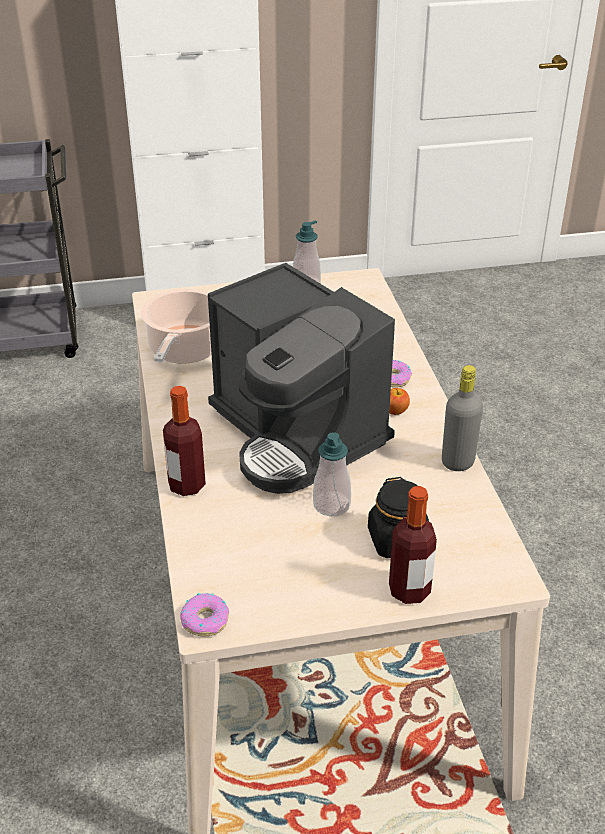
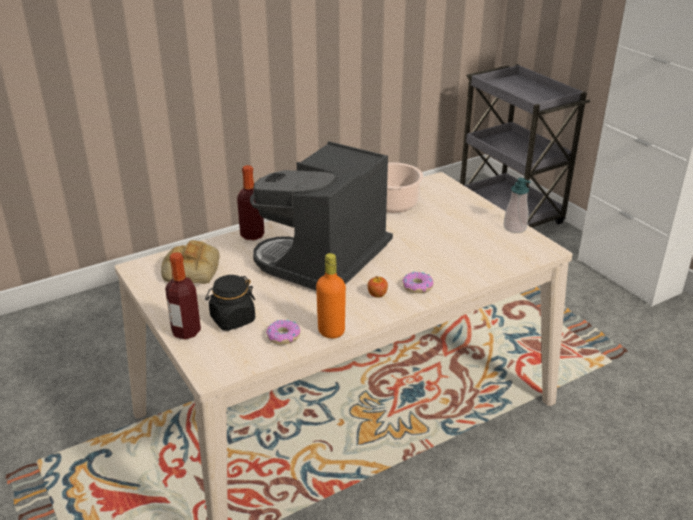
camera: 70 degrees right, 5 degrees down
(205, 620) = (141, 266): donut -> donut (283, 336)
(246, 564) = (190, 269): none -> bread
(331, 505) = (257, 288): soap dispenser -> none
(457, 462) = (331, 331): grey bottle -> orange bottle

